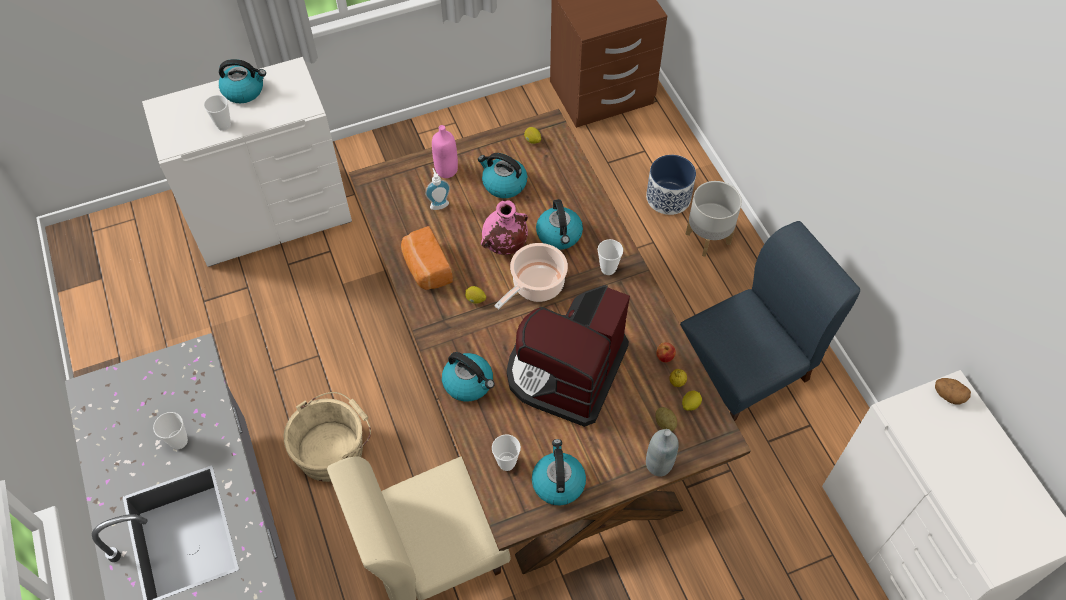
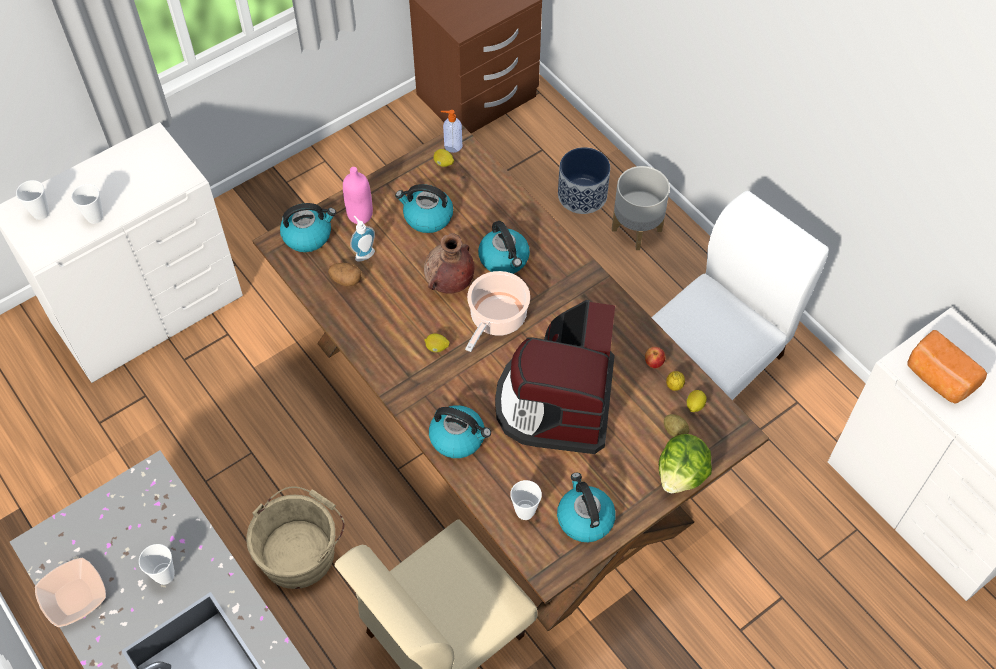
camera: 15 degrees left, 0 degrees up
(100, 441) = (74, 597): none -> bowl
(244, 90) = (105, 173): kettle -> kettle (308, 235)
(426, 268) = (372, 327): bread -> bread (938, 378)
(504, 245) = (449, 283): pink vase -> brown vase
(545, 127) = (452, 146): none -> soap dispenser
(608, 269) = (567, 284): cup -> cup (41, 213)
(658, 465) = (681, 475): grey bottle -> lettuce
(746, 368) = (716, 359): blue chair -> white chair
(948, 395) = (946, 335): potato -> potato (346, 280)

